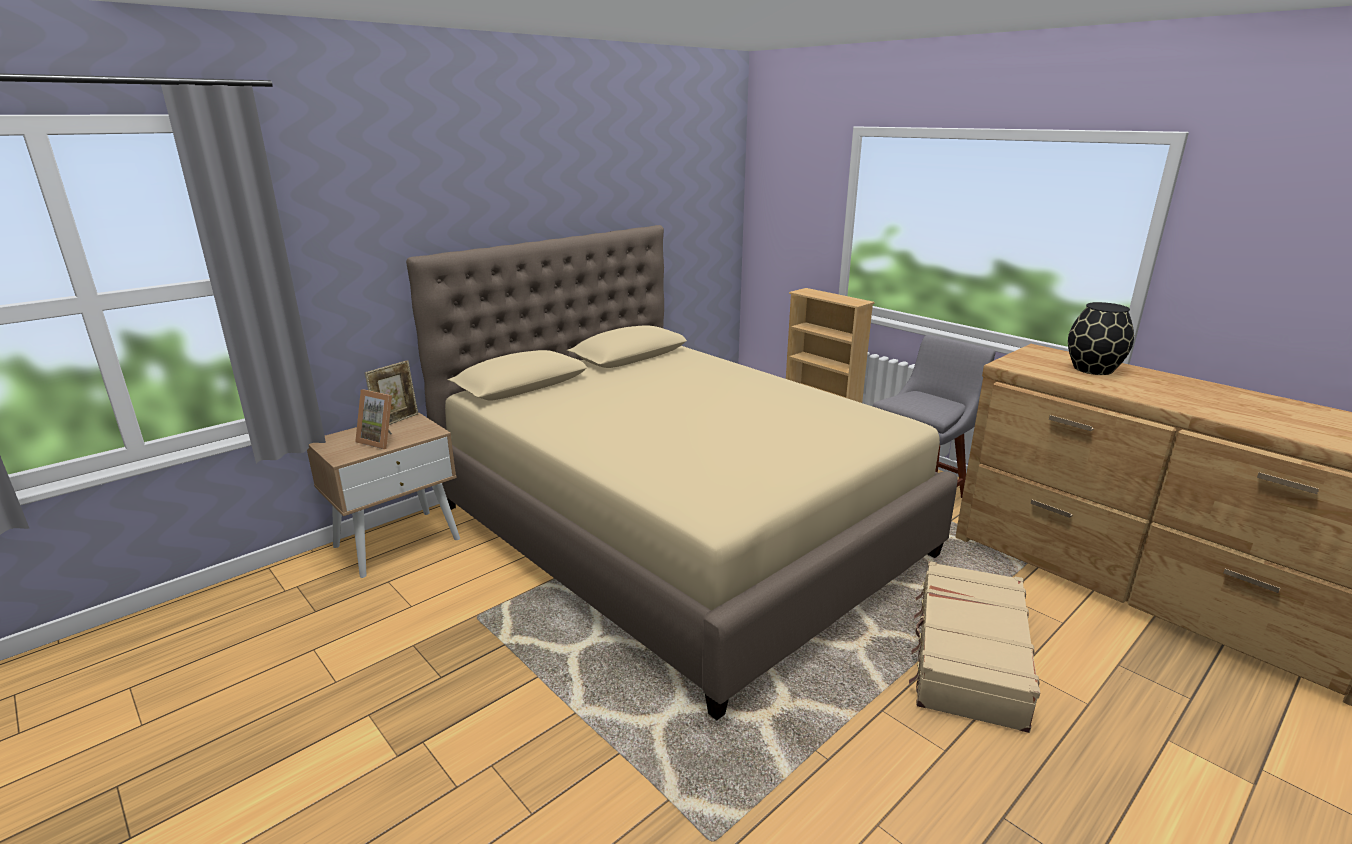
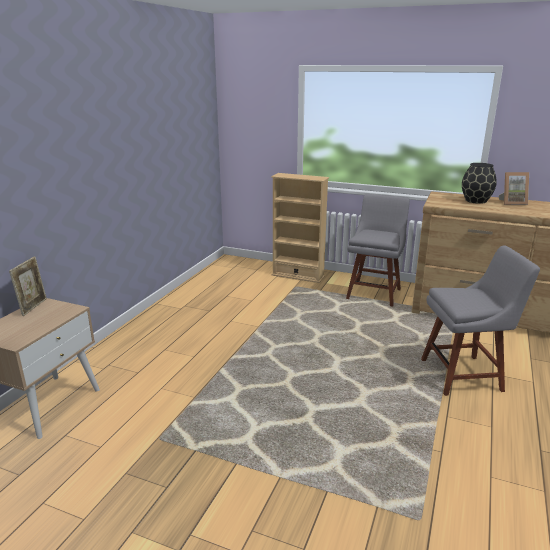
camera: 25 degrees left, 0 degrees up
(381, 440) = (36, 323): picture frame -> picture frame (512, 203)
(678, 529) = (252, 345): beige bed -> none
(967, 656) = (465, 374): beige suitcase -> grey chair

